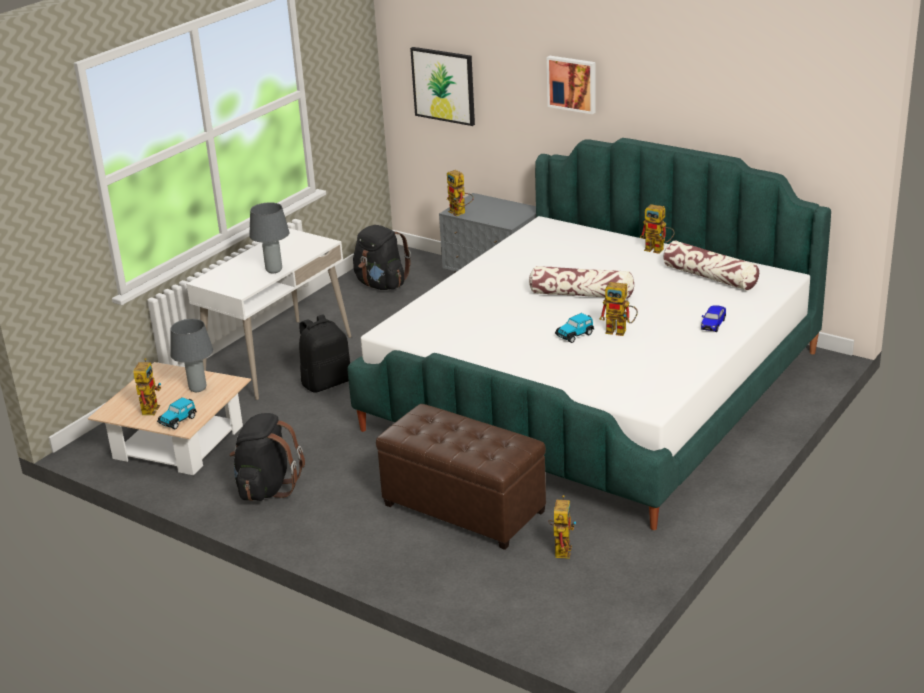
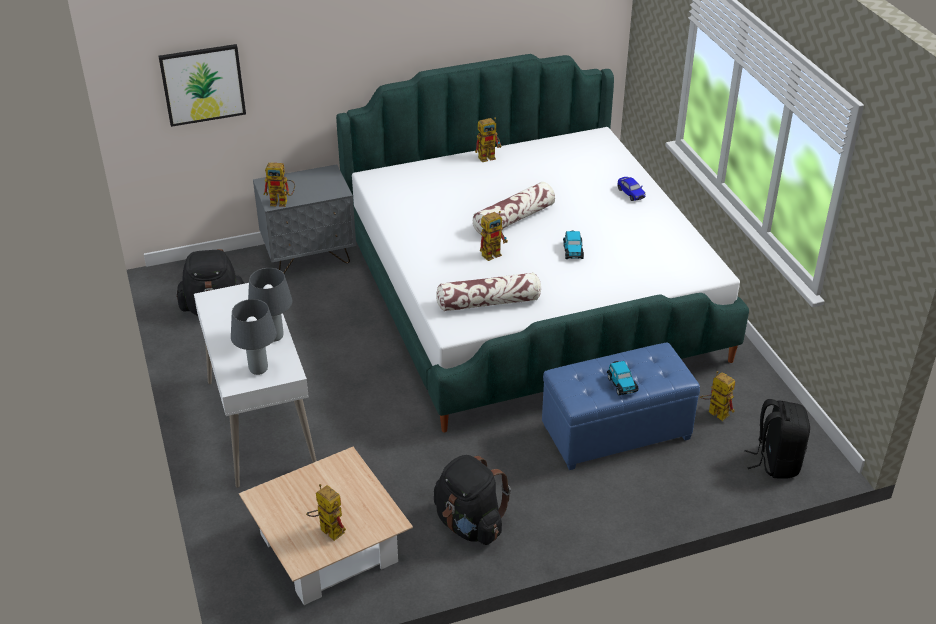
camera: 55 degrees left, 10 degrees up
(178, 420) = (373, 520): toy car -> toy car (621, 384)
(198, 388) = (330, 485): grey table lamp -> grey table lamp (258, 369)
(326, 382) = (341, 415): black backpack -> black backpack (775, 462)
(464, 507) = (615, 432): brown ottoman -> blue ottoman
(572, 83) = (357, 38): picture -> none
(621, 331) = (592, 231): toy robot -> toy robot (494, 253)
(710, 277) = (560, 160): pillow -> pillow (489, 302)

